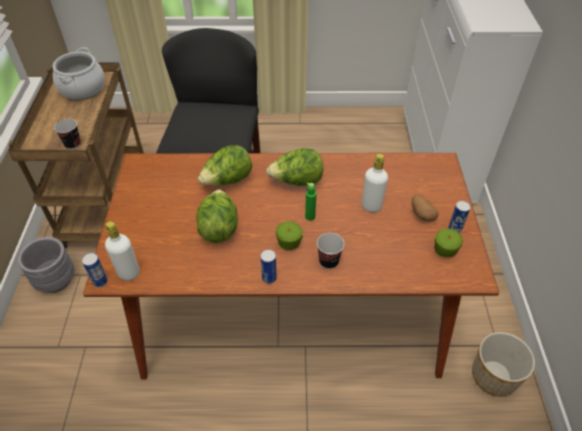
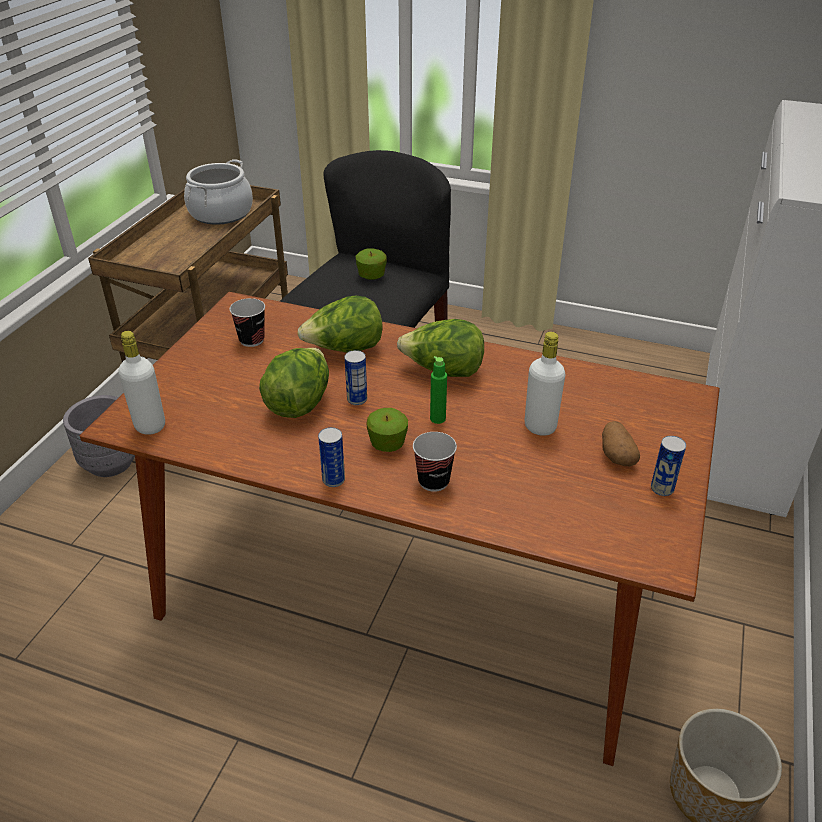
camera: 20 degrees right, 10 degrees down
(73, 144) = (172, 270): cup -> cup (252, 340)
(100, 281) = (108, 427): can -> can (357, 399)
(444, 250) = (629, 513): apple -> apple (371, 276)

